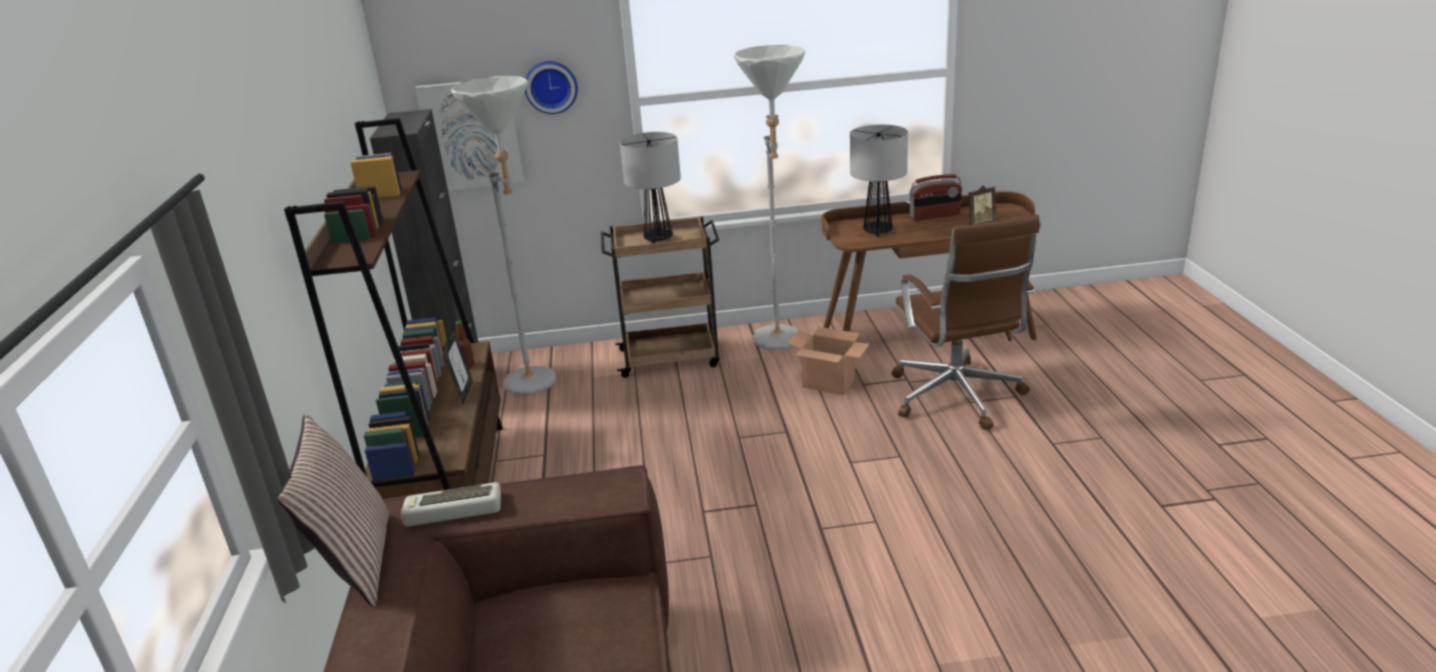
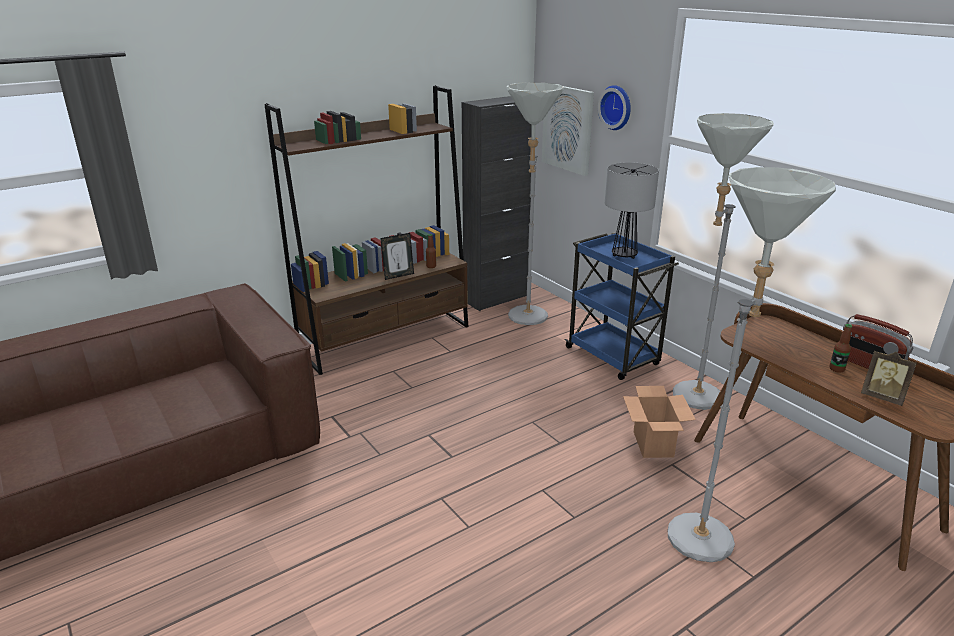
camera: 60 degrees right, 0 degrees up
(355, 562) = (188, 295): pillow -> none
(452, 511) = (238, 304): keyboard -> none
(671, 358) = (613, 357): brown cart -> blue cart
(878, 231) = (781, 343): table lamp -> none
(931, 226) = (836, 369): none -> bottle
(956, 397) = (708, 531): brown office chair -> grey floor lamp

